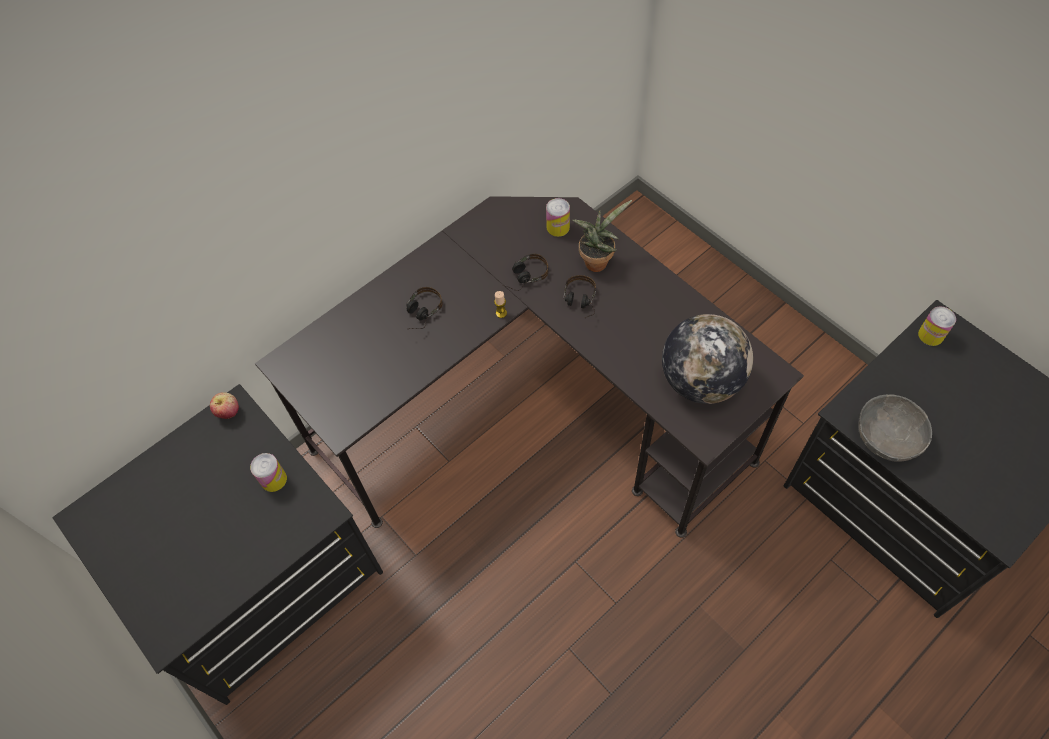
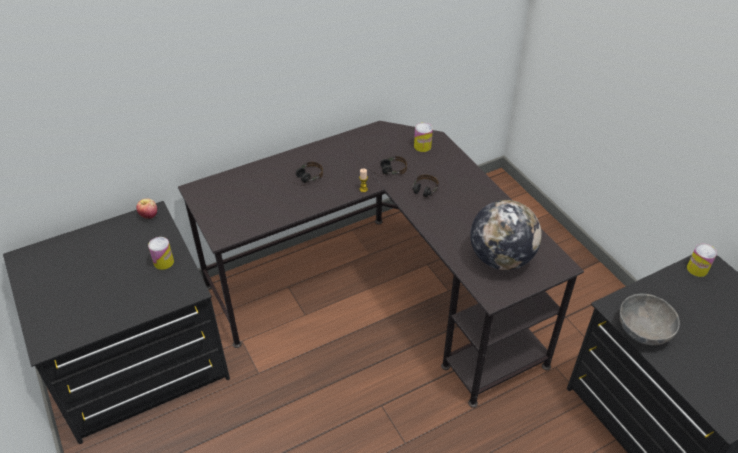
camera: 10 degrees right, 15 degrees down
(597, 260) = (445, 171): potted plant -> none

